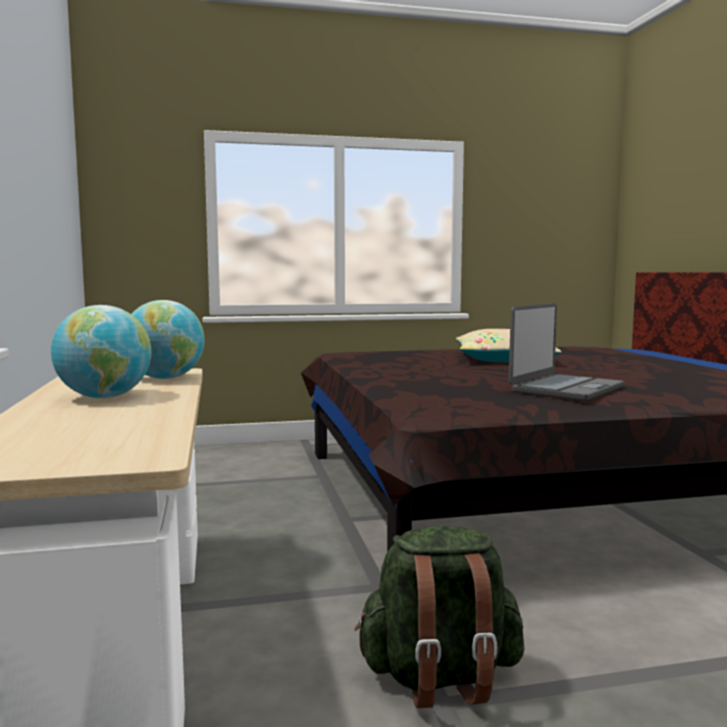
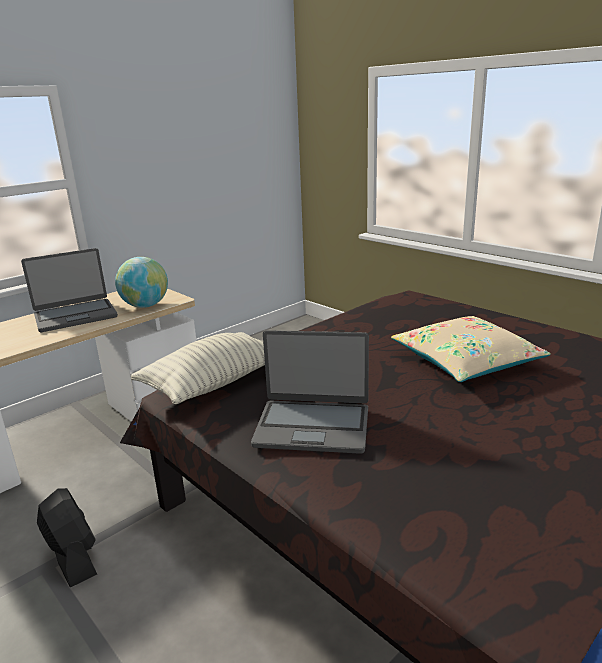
camera: 60 degrees right, 15 degrees up
(104, 397) = (75, 316): globe -> laptop
(430, 398) = (214, 382): none -> pillow
(440, 677) = (73, 557): green backpack -> black fan

